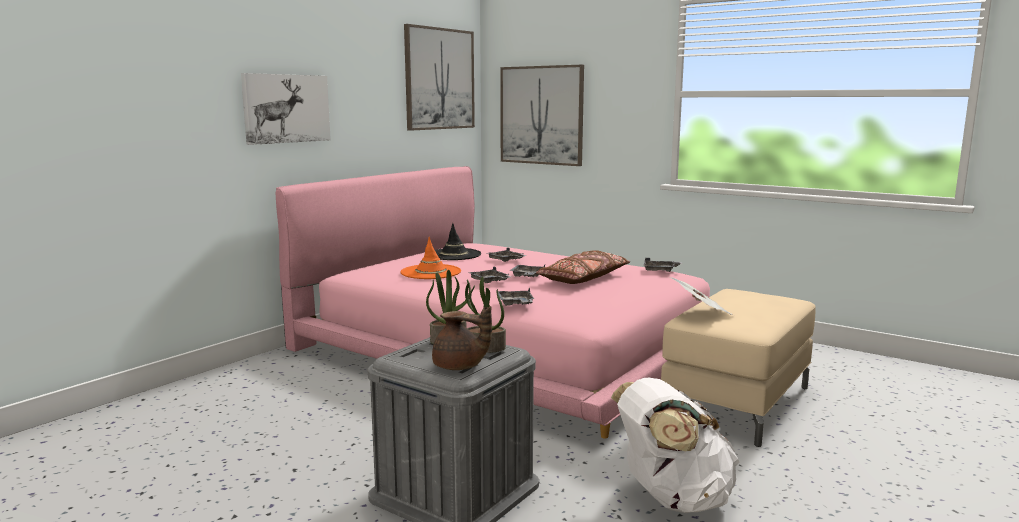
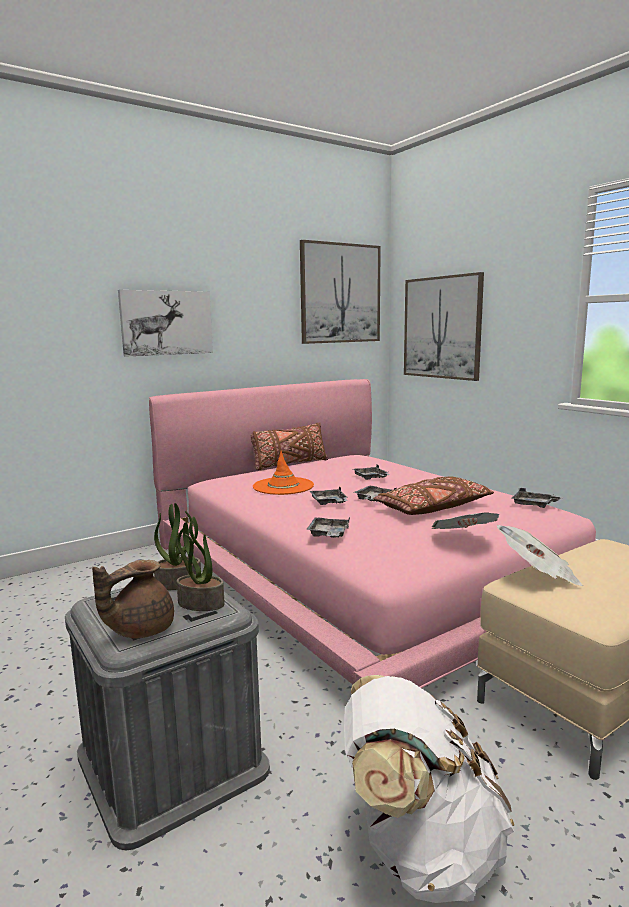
camera: 20 degrees right, 0 degrees up
(410, 254) = (289, 464): none -> brown pillow
(454, 255) = (326, 467): black hat -> none
(459, 367) = (140, 630): brown teapot -> brown teapot turned 90 degrees clockwise
(627, 297) = (463, 539): none -> newspaper

